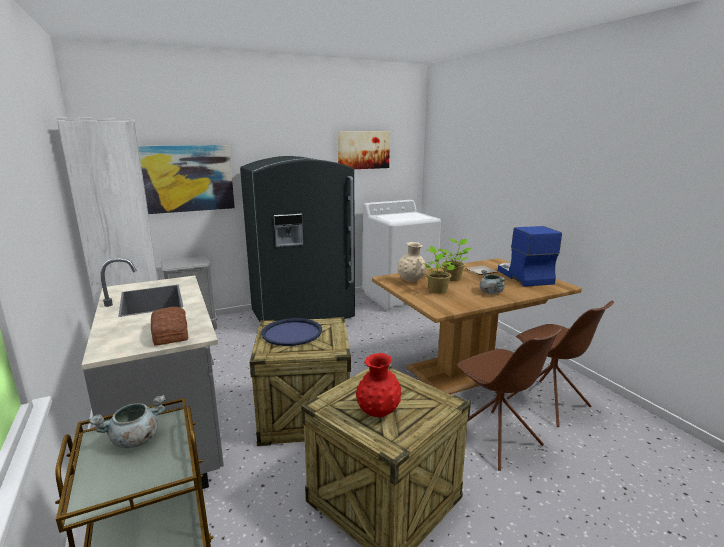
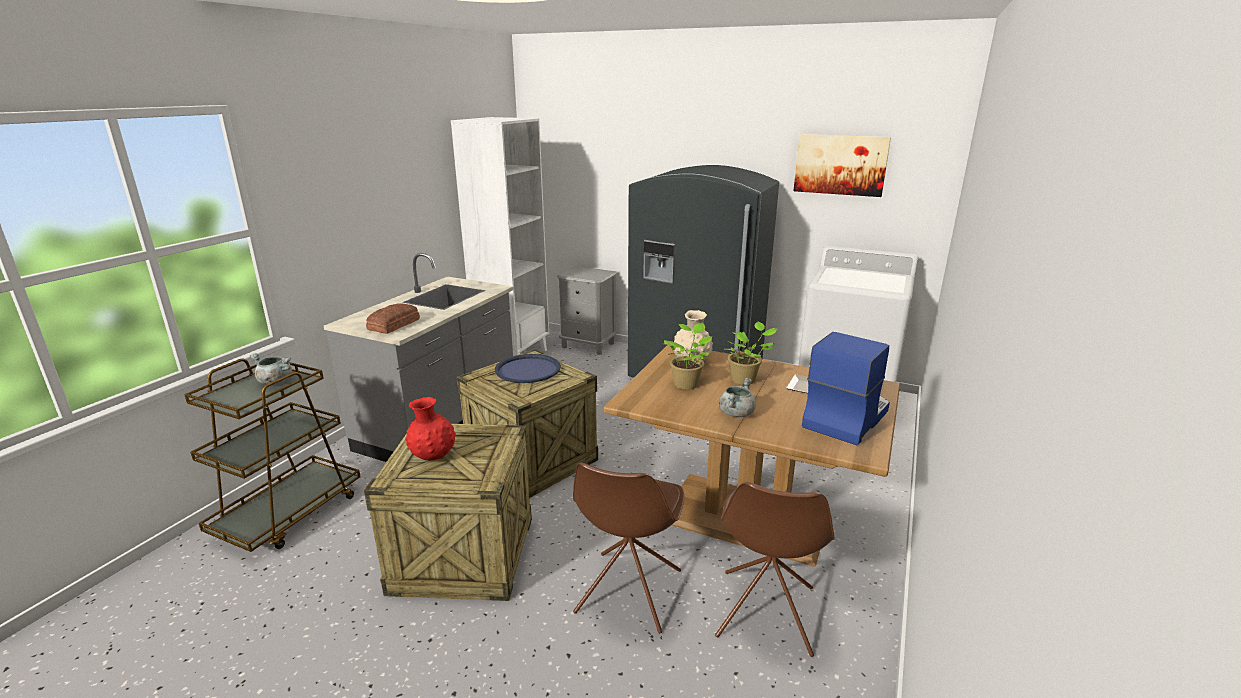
camera: 50 degrees right, 5 degrees up
(181, 178) = (602, 181): picture -> none

